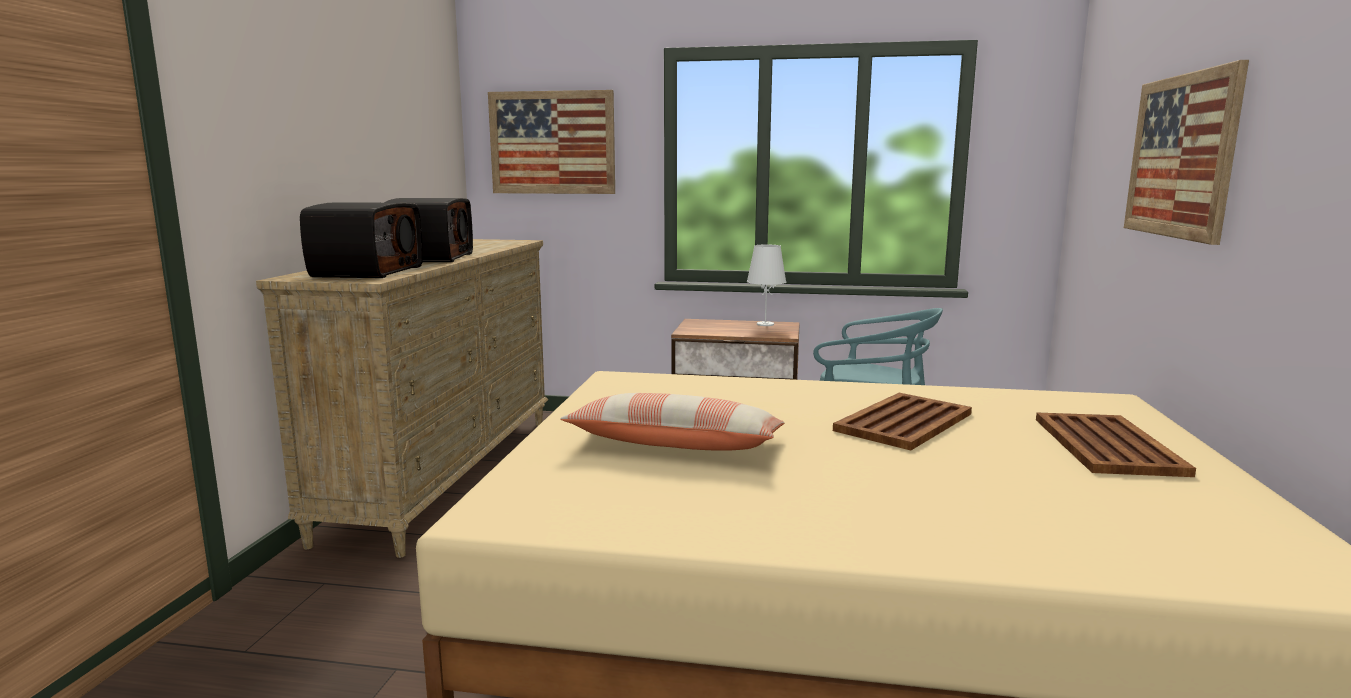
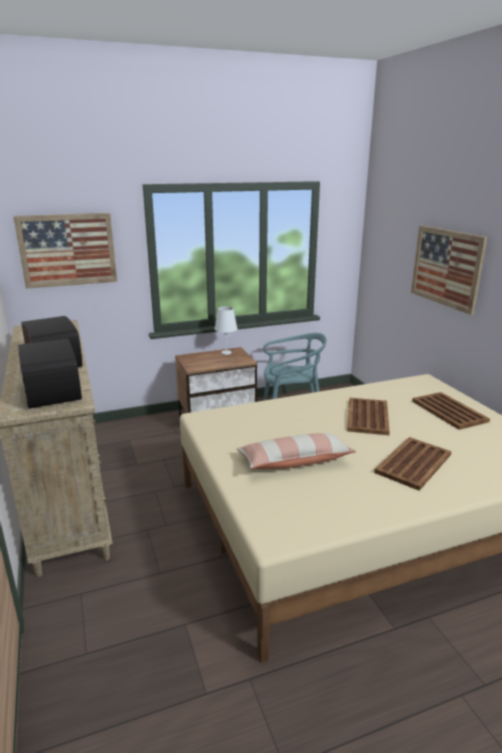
camera: 30 degrees left, 10 degrees up
(905, 494) = (414, 463): none -> brown tray

